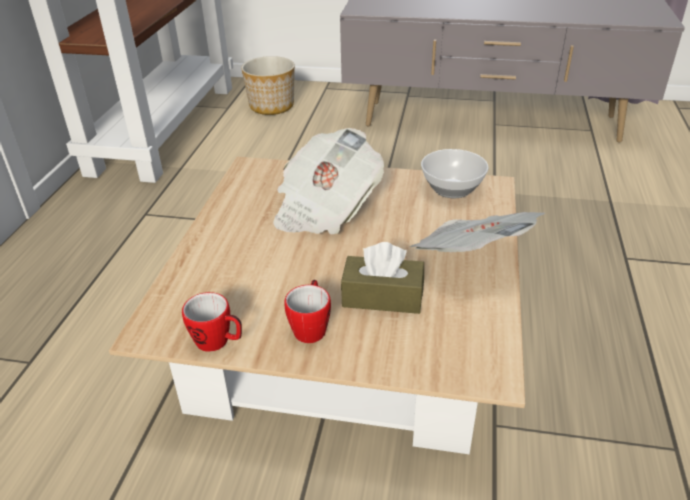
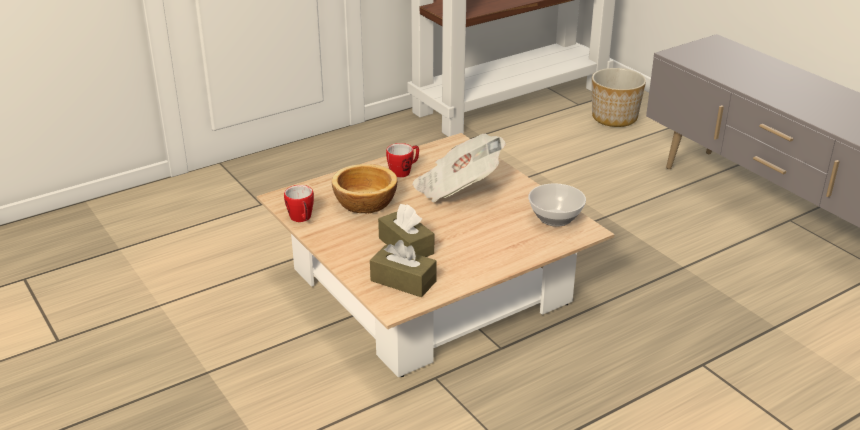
camera: 45 degrees right, 5 degrees down
(261, 278) = (364, 204): none -> bowl
(311, 327) = (350, 237): mug -> mug (404, 171)
(448, 338) = (403, 281): none -> brown tissue box
(470, 257) = (489, 257): newspaper -> none

